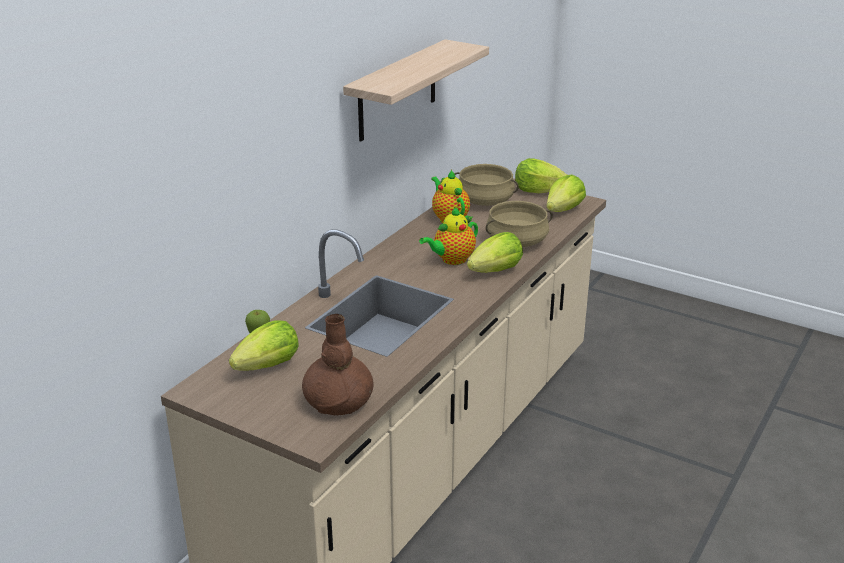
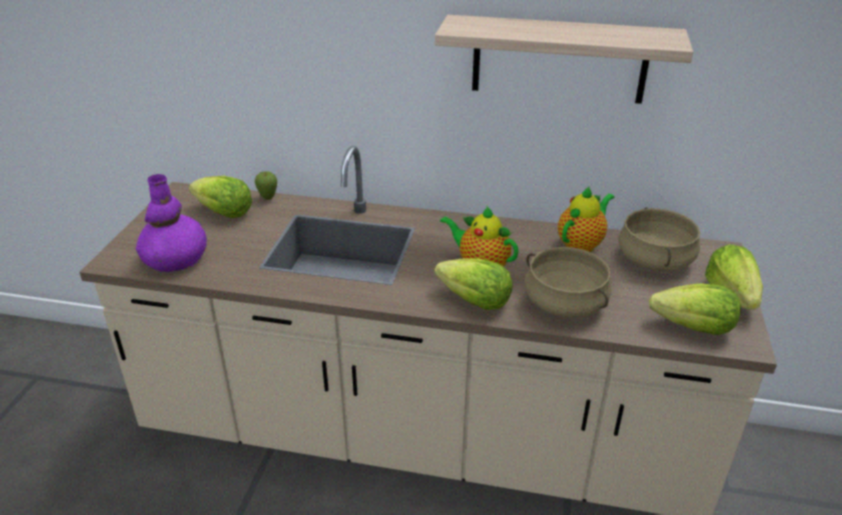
camera: 70 degrees right, 5 degrees up
(339, 400) = (175, 259): brown vase -> purple vase

